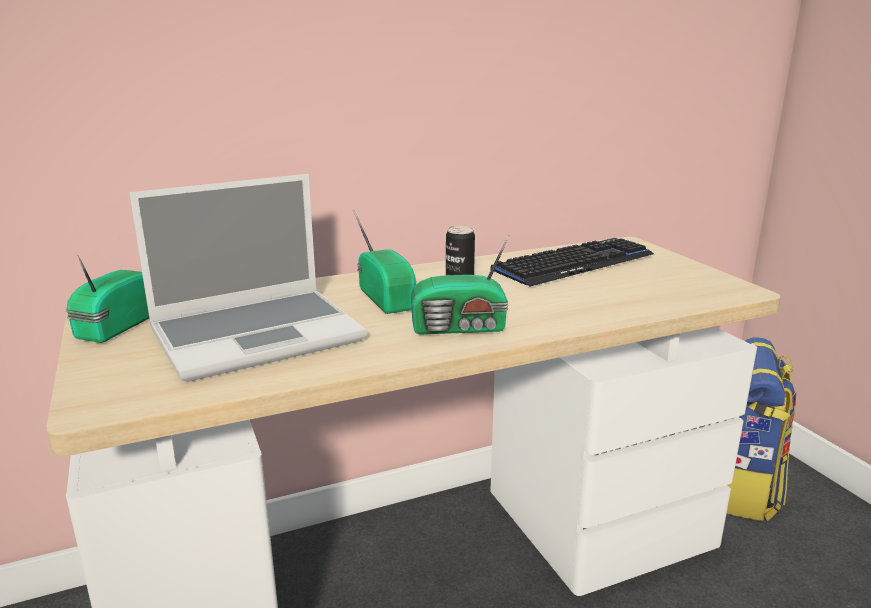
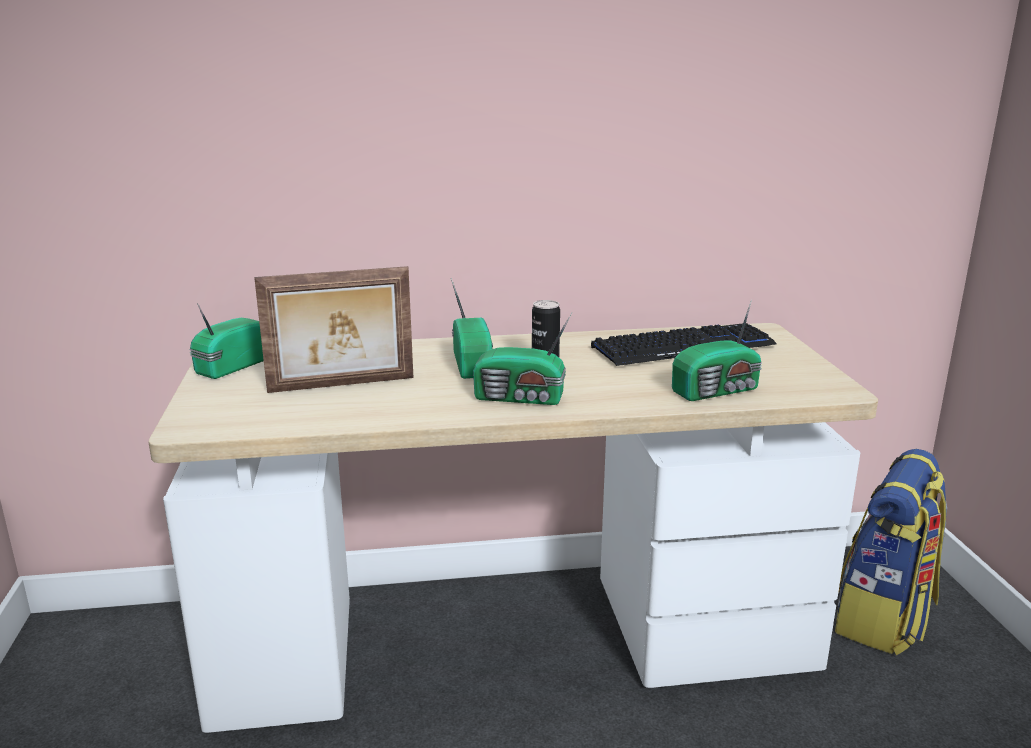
camera: 15 degrees right, 0 degrees up
(258, 334) = (341, 385): laptop -> picture frame
(640, 301) = (718, 391): none -> radio

